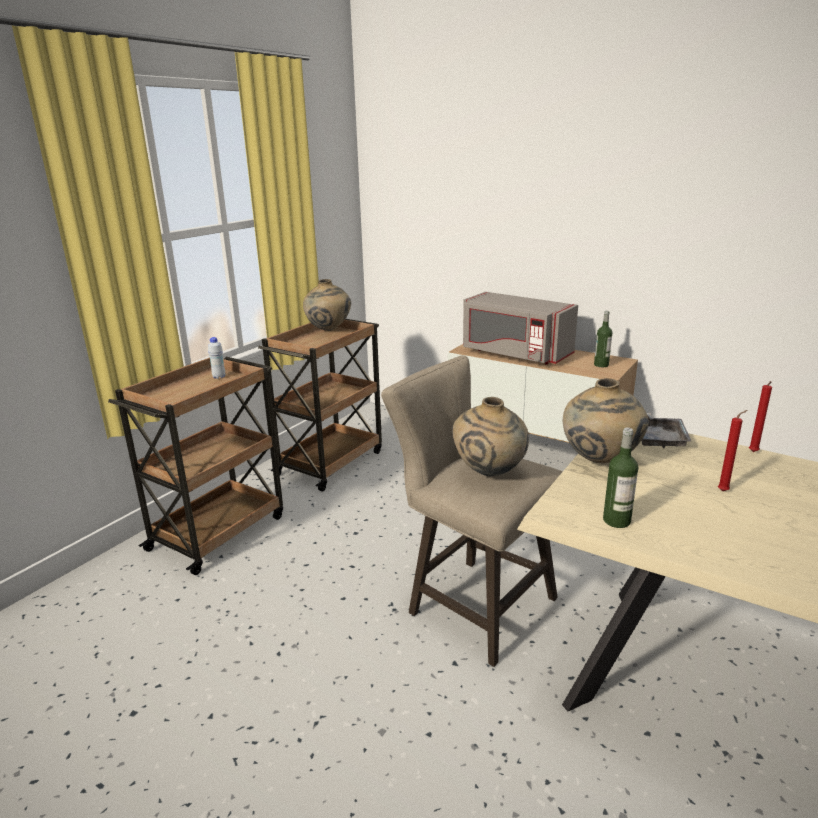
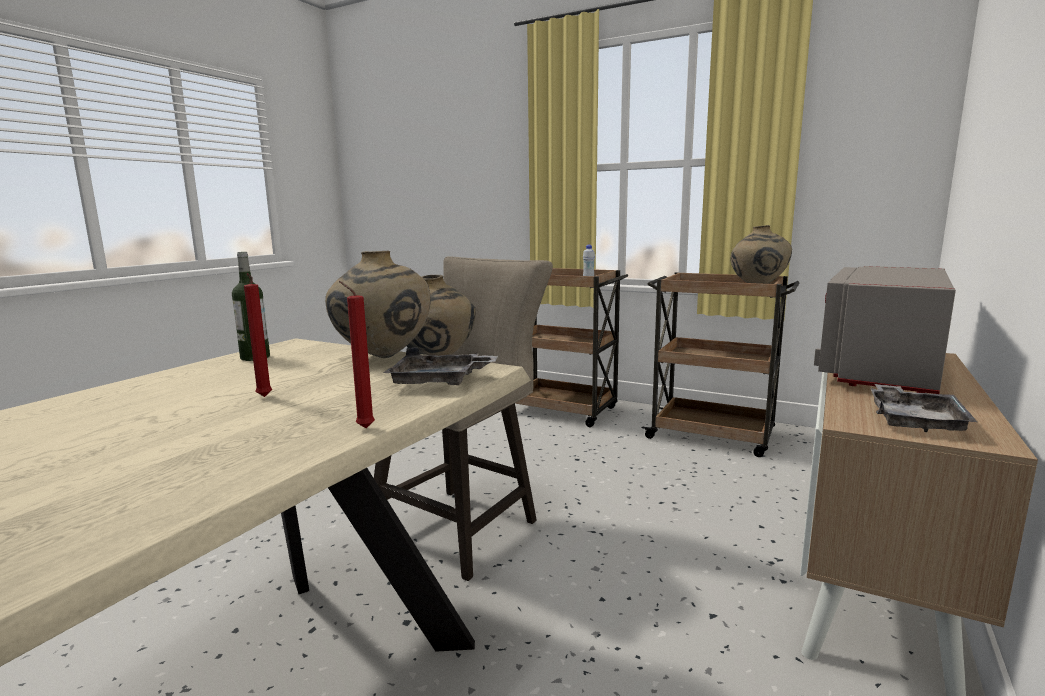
camera: 85 degrees right, 10 degrees down
(601, 365) = (914, 421): bottle -> grey tray

